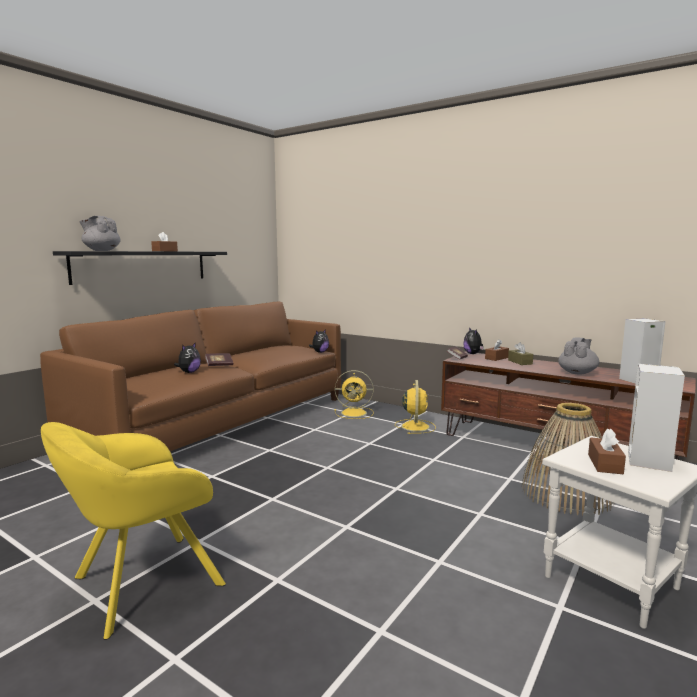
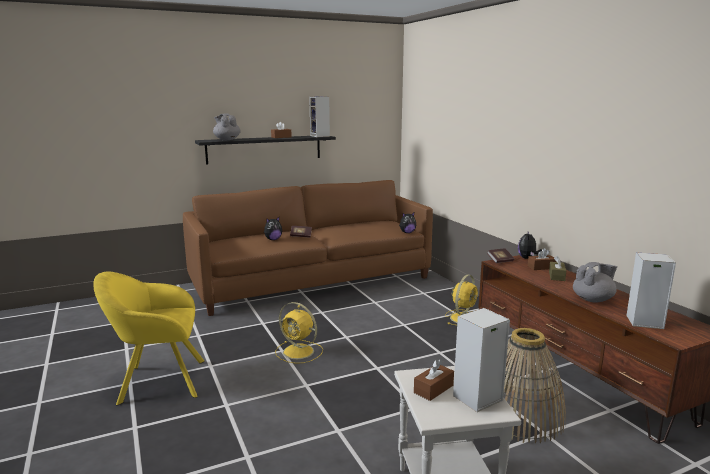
camera: 30 degrees right, 5 degrees up
(208, 251) = (320, 136): none -> speaker
(355, 413) = (426, 294): yellow fan -> yellow fan (299, 352)

